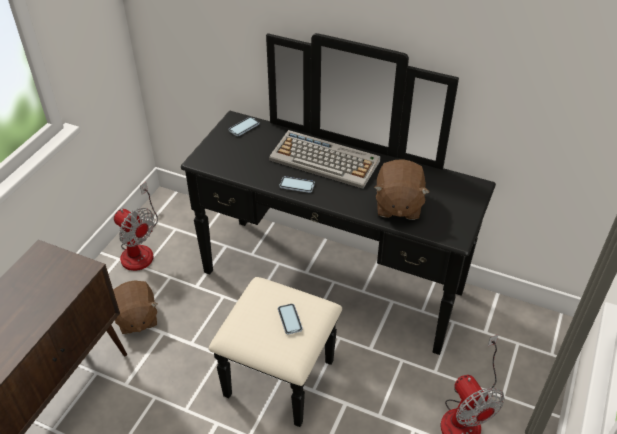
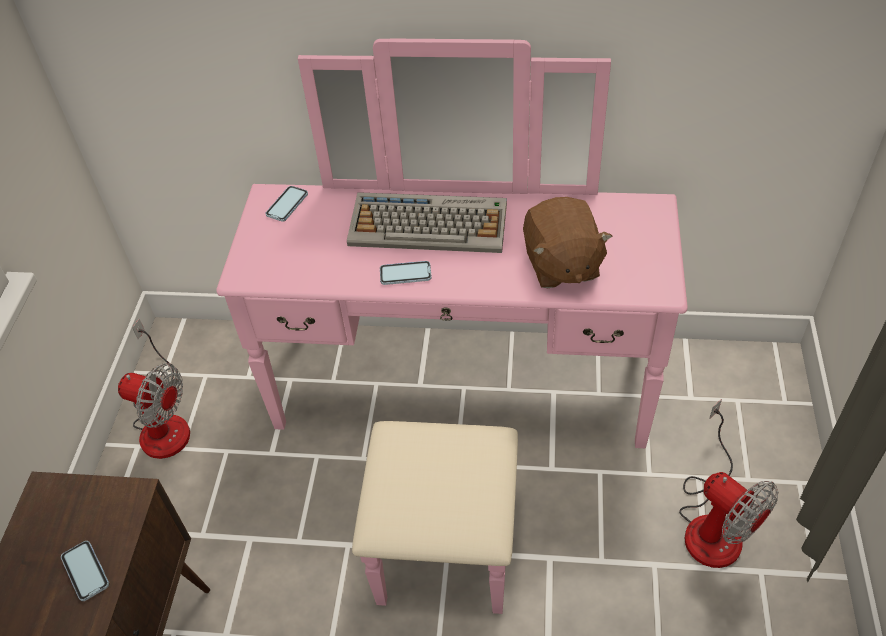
camera: 15 degrees left, 5 degrees up
(137, 318) = (202, 529): brown plush toy -> none
(290, 319) = (456, 473): phone -> phone (85, 571)
(322, 302) = (459, 422): black dresser -> pink dresser

